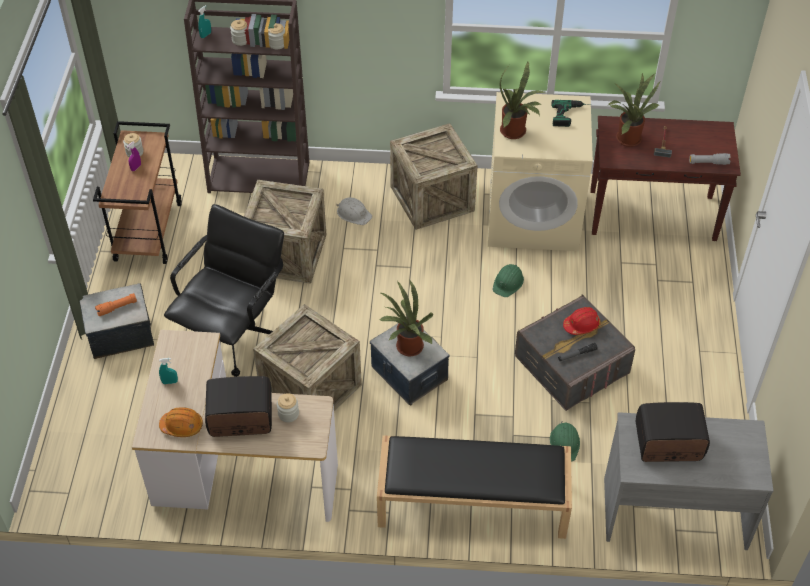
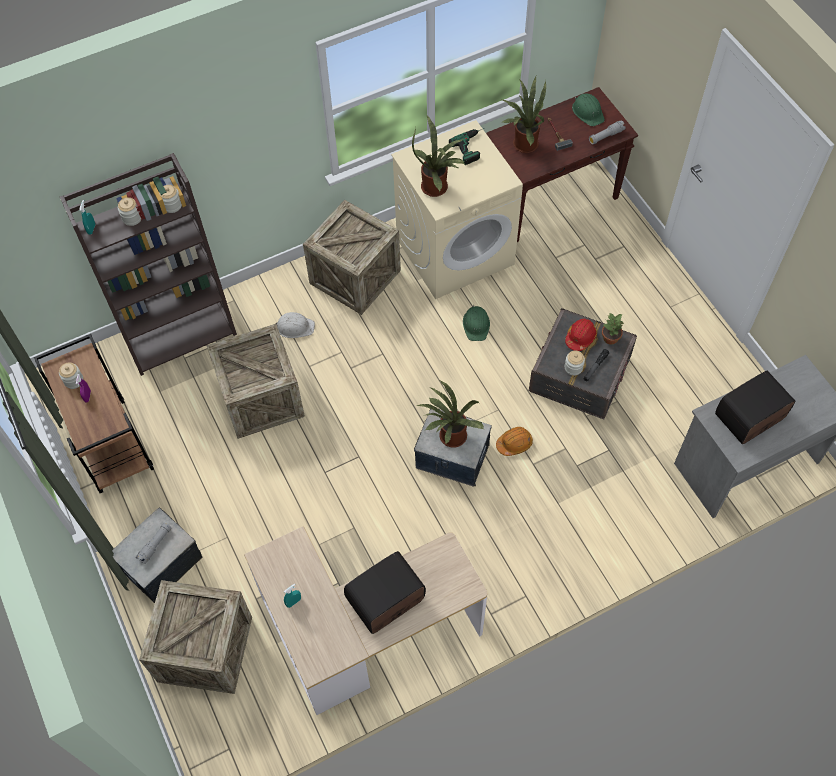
camera: 30 degrees left, 10 degrees up
(117, 308) = (155, 545): orange flashlight -> grey flashlight
(182, 426) = (338, 639): orange hard hat -> orange hard hat (514, 443)
(234, 335) = (271, 505): black office chair -> none
(288, 414) = (425, 571): jar -> jar (573, 368)
(310, 388) = (377, 519): crate -> crate (205, 649)
(471, 502) = (586, 547): black bench -> none
(565, 443) = (623, 449): green hard hat -> green hard hat (588, 112)
(608, 338) = (610, 338): none -> potted plant

